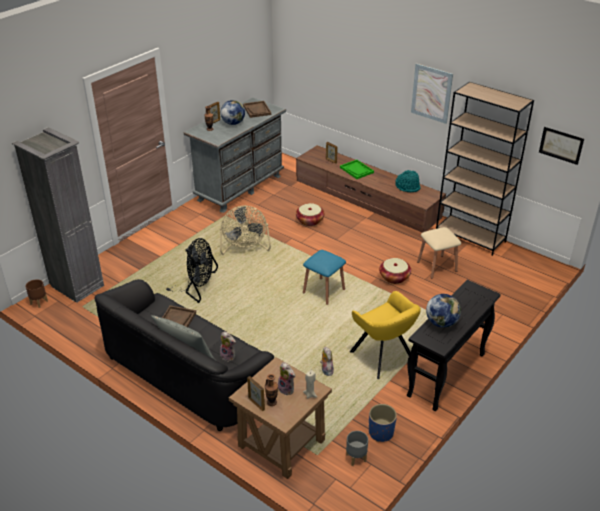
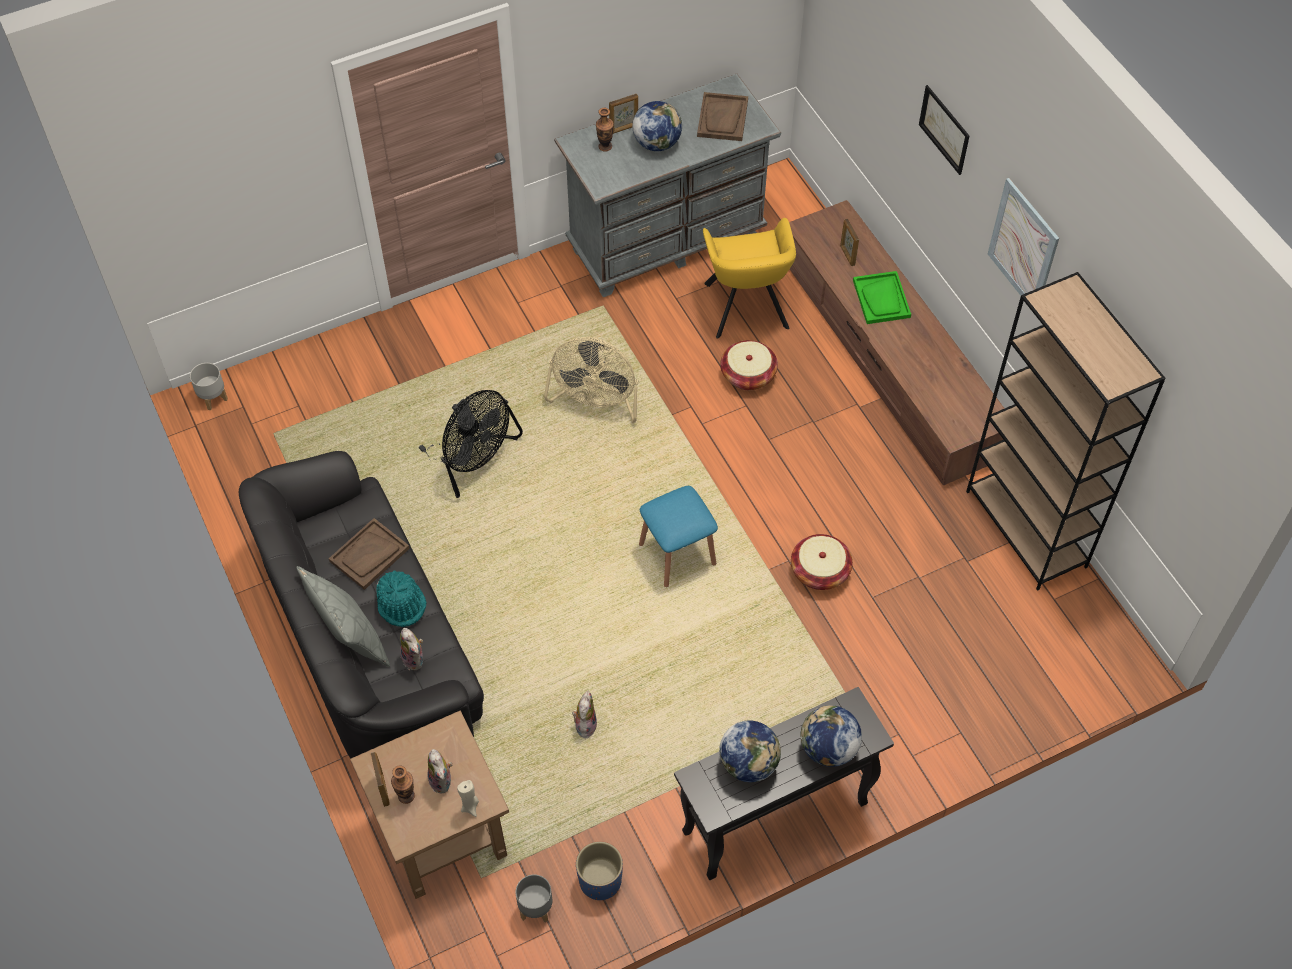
camera: 25 degrees right, 20 degrees up
(38, 302) = (212, 398): brown planter -> grey planter
(77, 285) = (286, 384): grey cabinet -> none
(383, 358) = (692, 739): yellow armchair -> yellow armchair (746, 309)
(408, 187) = (952, 381): turquoise hat -> turquoise hat (401, 603)
(437, 266) = (914, 576): beige stool -> none
(473, 305) = (828, 749): none -> globe
(561, 145) = (1193, 479): picture -> picture (944, 129)

